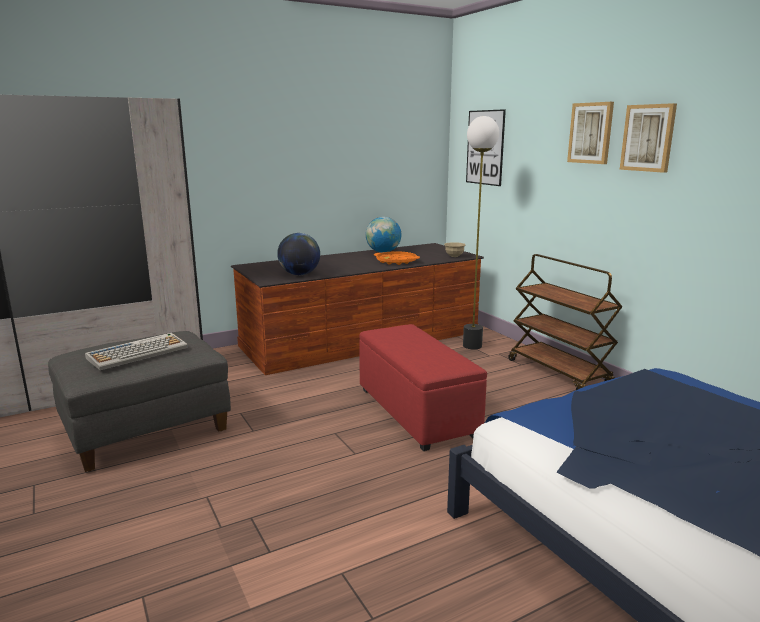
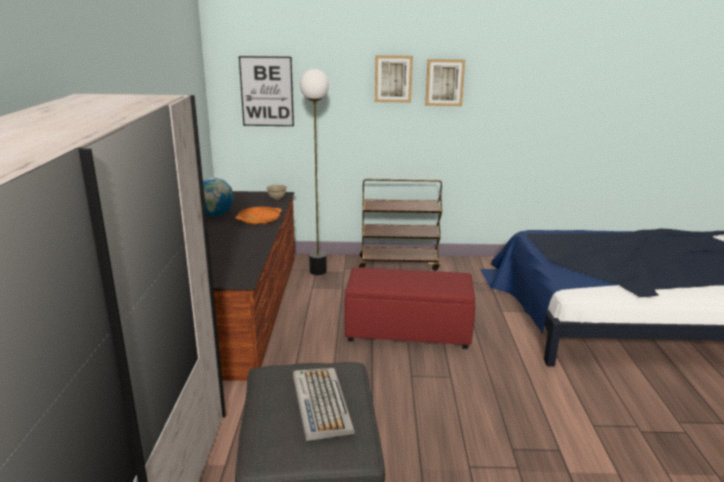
camera: 60 degrees left, 5 degrees up
(299, 274) = (241, 263): globe -> none

